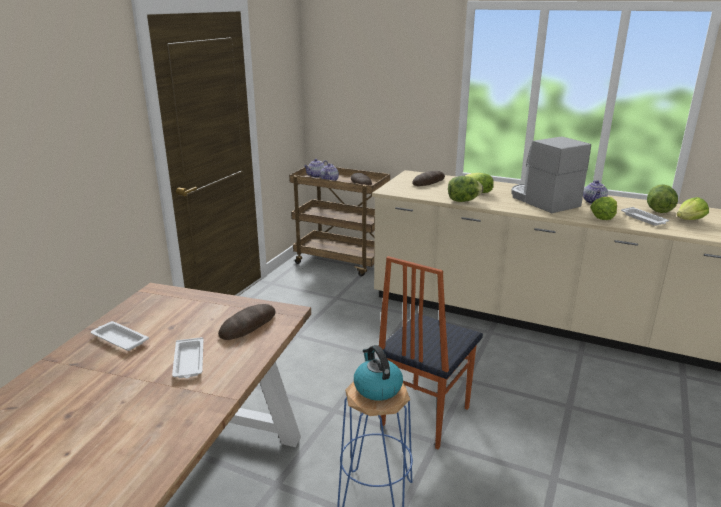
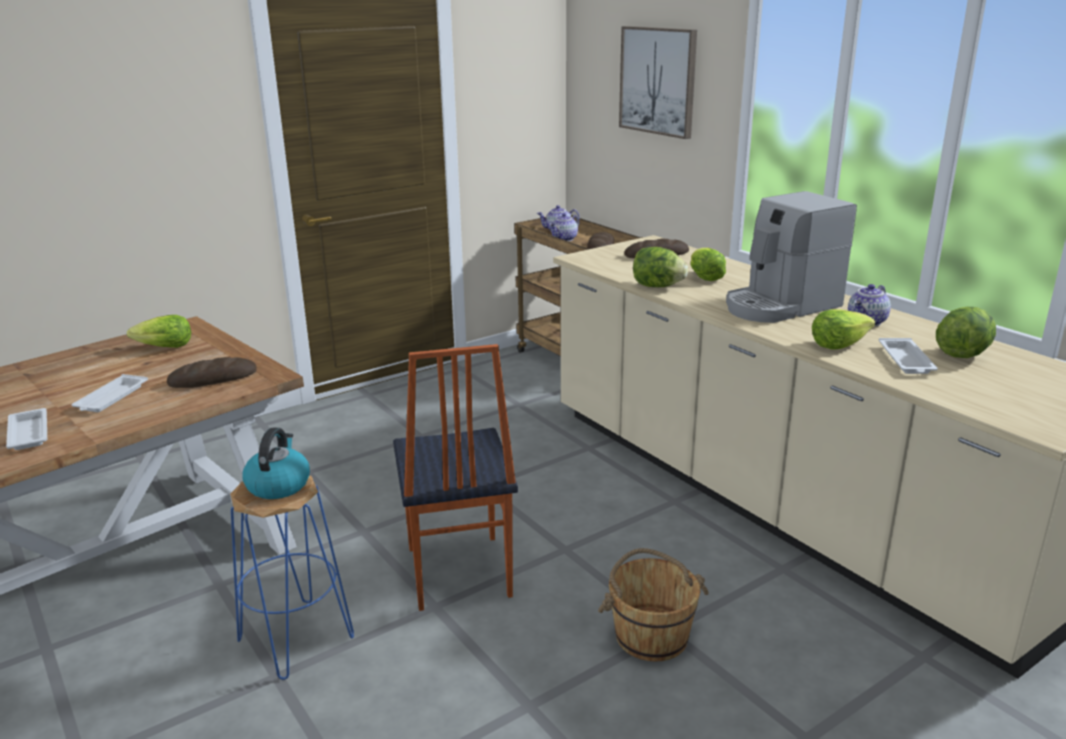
camera: 30 degrees right, 0 degrees up
(119, 339) = (90, 362): white tray -> white tray (29, 433)
(390, 70) = (658, 81): none -> picture
(423, 416) = (456, 573): chair -> chair turned 75 degrees counterclockwise
(542, 201) = (780, 306): coffee machine -> coffee machine turned 120 degrees counterclockwise
(564, 412) = (651, 635): none -> brown bucket
(689, 220) = (990, 379): lettuce -> lettuce (164, 347)

